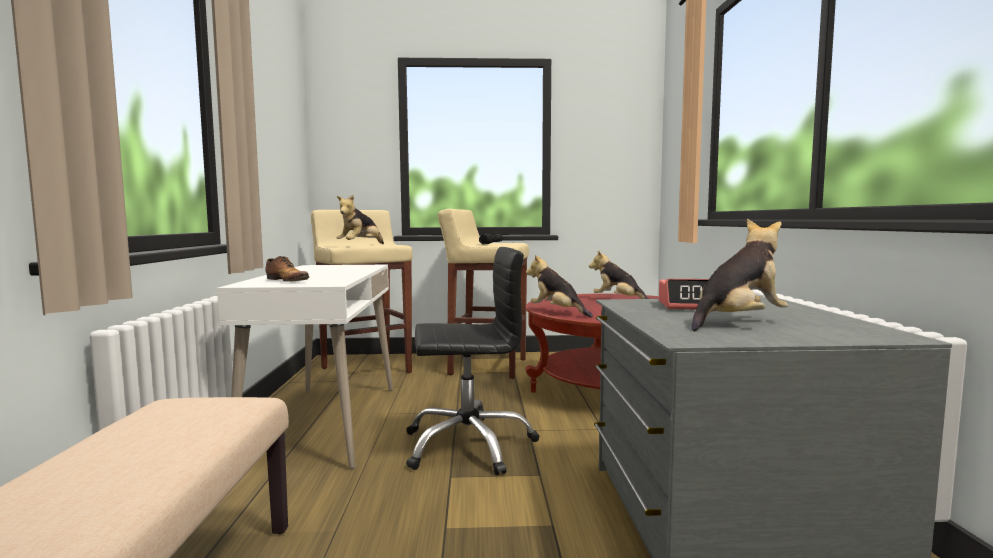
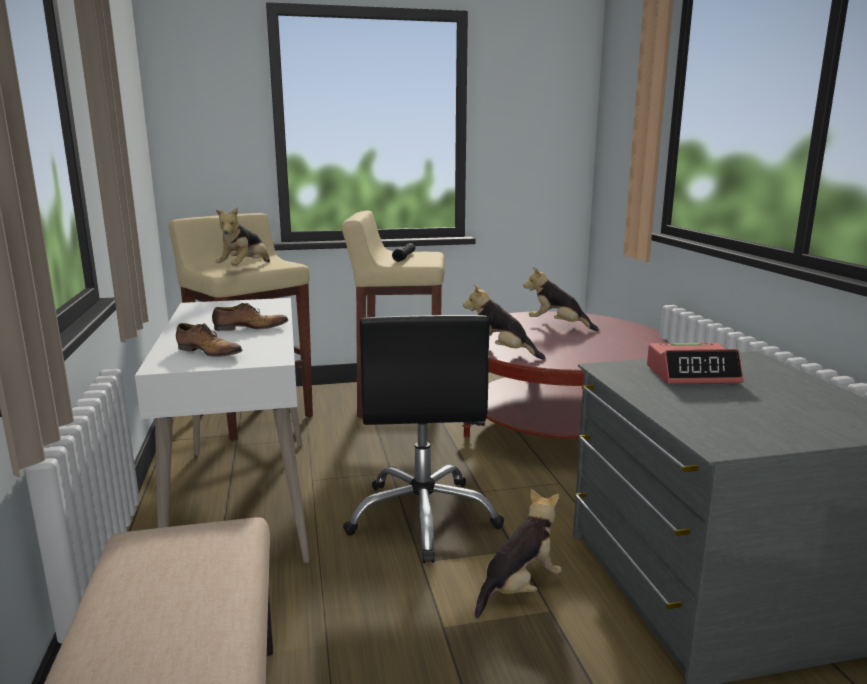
camera: 10 degrees left, 10 degrees up
(335, 273) = (249, 328): none -> shoe
(468, 445) = (423, 517): black office chair -> black office chair turned 105 degrees clockwise
(738, 322) = (749, 408): plush toy -> plush toy (519, 588)

